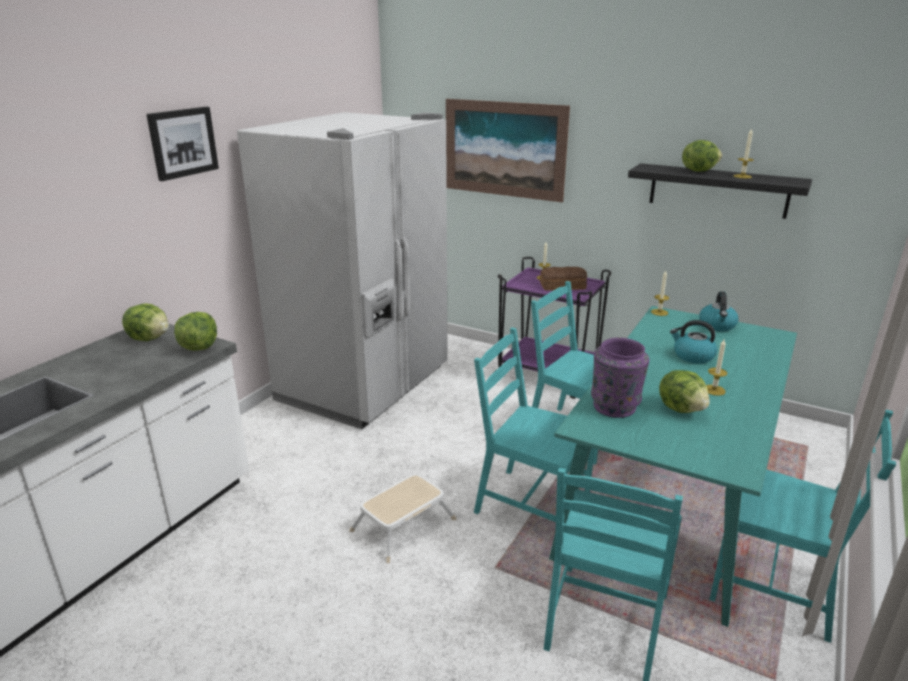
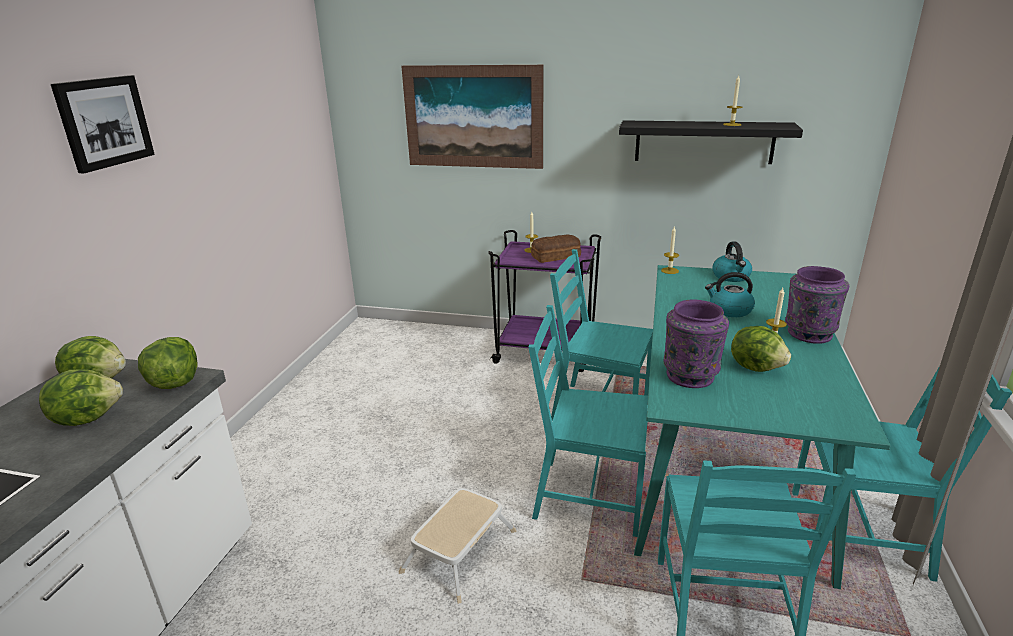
camera: 15 degrees left, 0 degrees up
(365, 383) = (353, 391): white fridge -> none
(698, 171) = (686, 123): lettuce -> lettuce (88, 418)
(755, 388) = (808, 334): none -> purple vase

